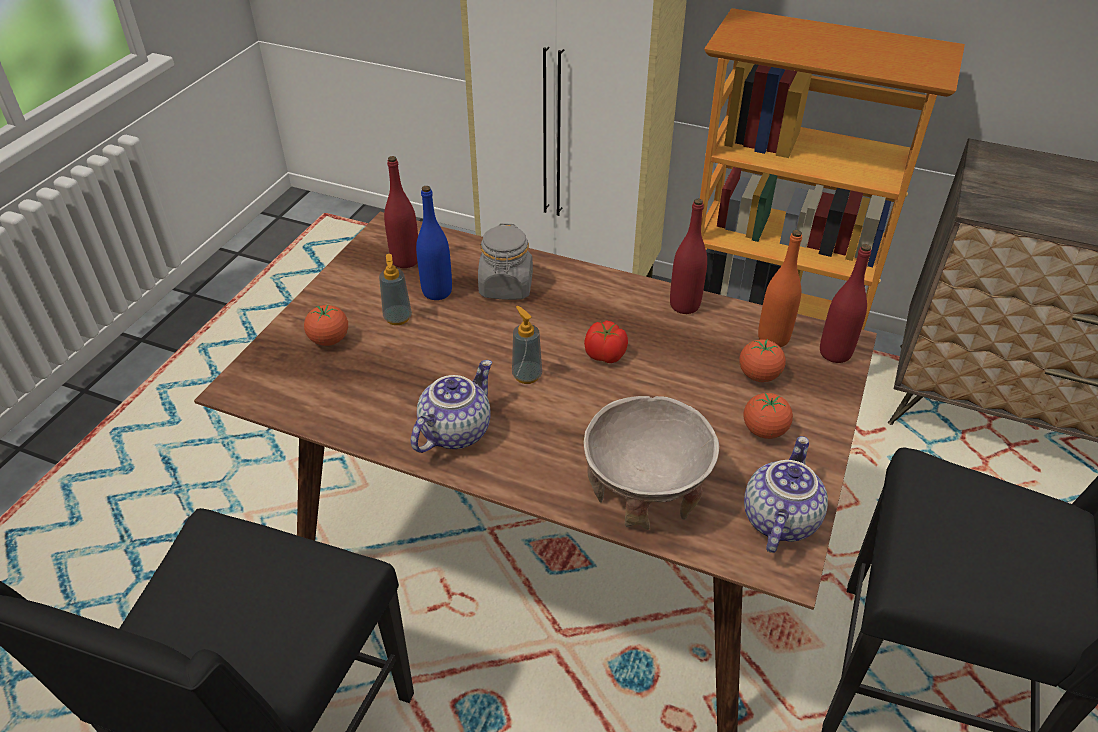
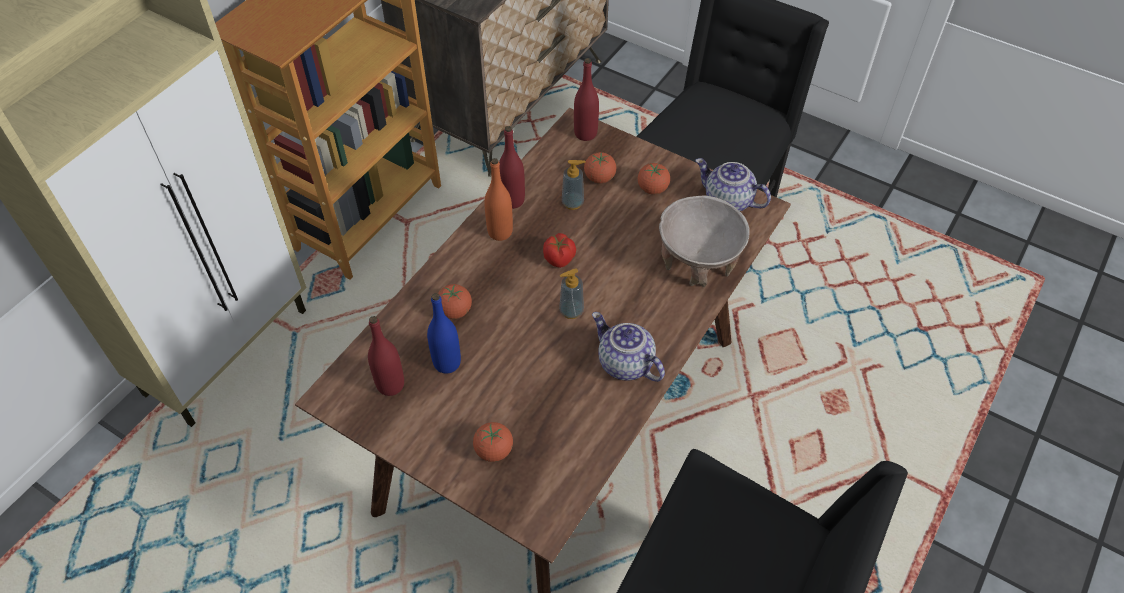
camera: 80 degrees left, 10 degrees up
(397, 318) = (476, 395): soap dispenser -> soap dispenser (572, 203)
(506, 287) = (455, 311): grey jar -> tomato
(773, 338) = (562, 160): orange bottle -> orange bottle (500, 232)

